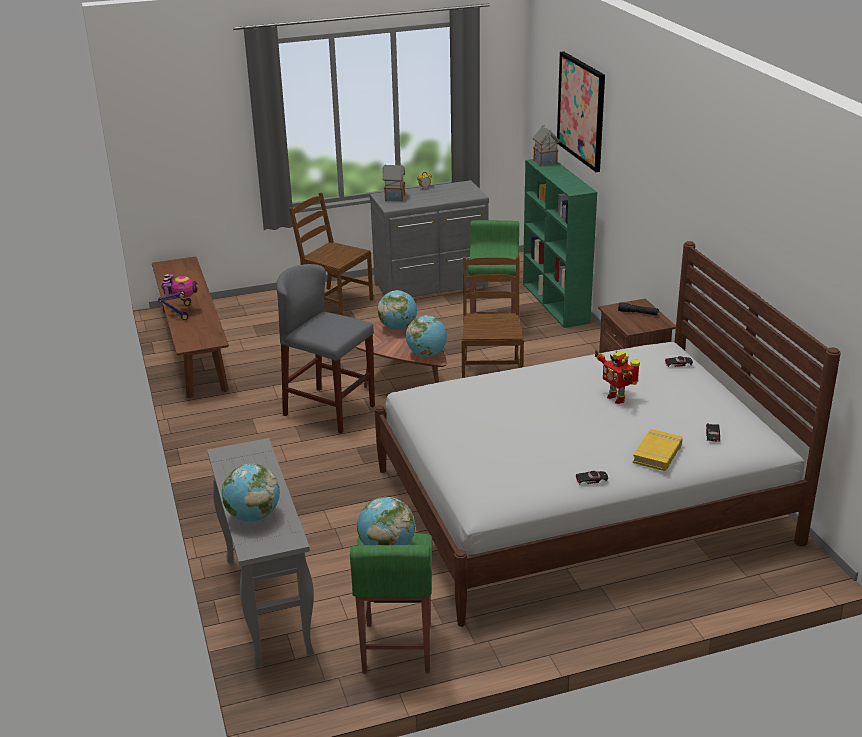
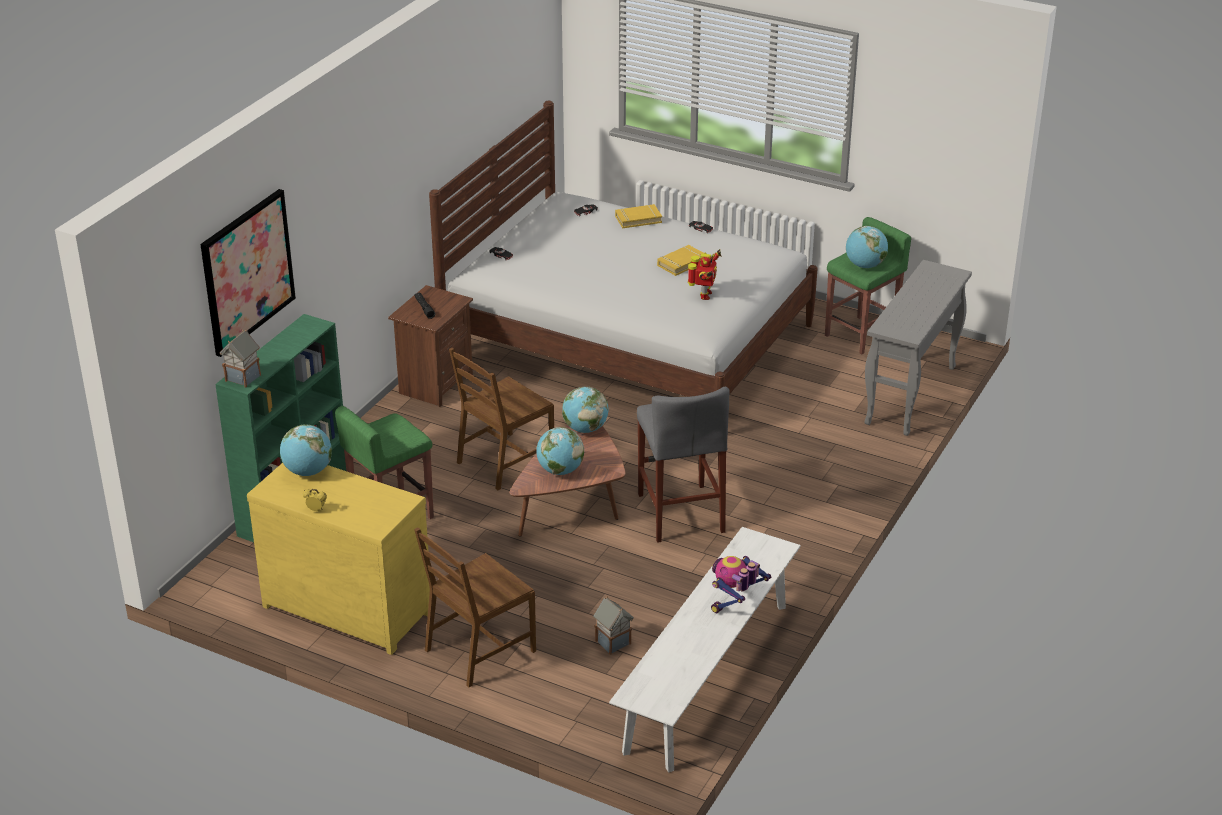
camera: 135 degrees left, 5 degrees up
(193, 348) = (707, 677): brown bench -> white bench
(253, 516) = (936, 289): globe -> globe (308, 471)
(334, 303) = (479, 650): brown chair -> brown chair turned 60 degrees clockwise
(394, 198) = (375, 513): toy house -> toy house (613, 643)
(432, 286) = (349, 605): grey dresser -> yellow dresser
(536, 432) = (681, 263): none -> yellow book
(616, 398) = (591, 255): toy robot -> toy robot (704, 295)

